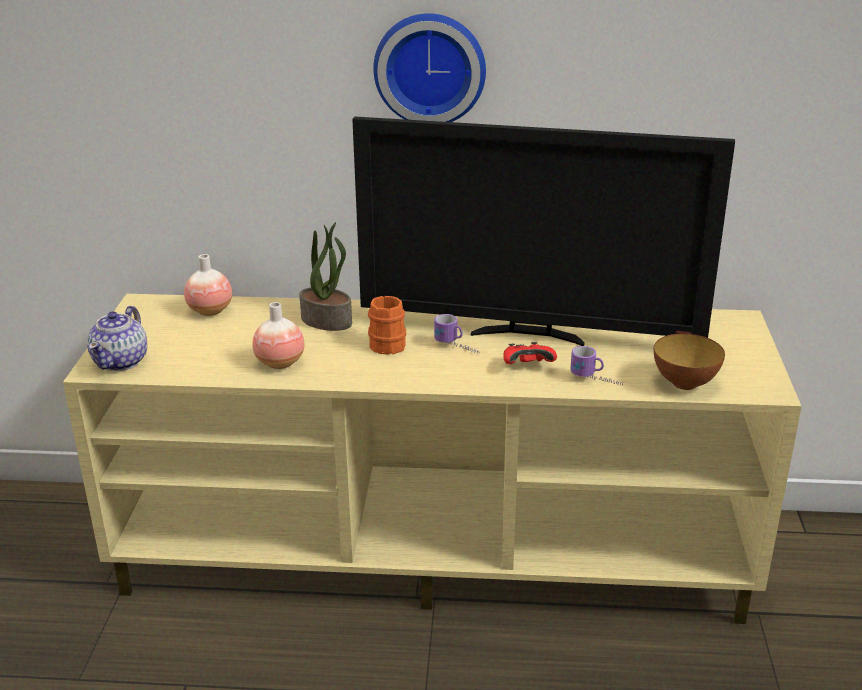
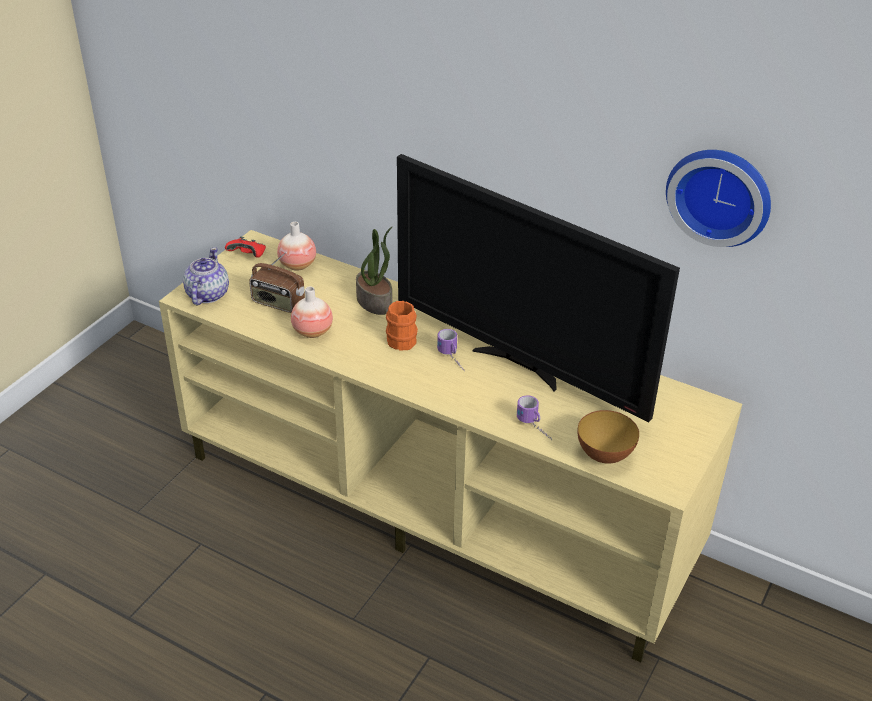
camera: 25 degrees right, 10 degrees up
(121, 361) = (207, 295): teapot -> teapot turned 150 degrees clockwise
(216, 348) = (278, 303): none -> radio
(430, 68) = (481, 122): wall clock -> wall clock (720, 194)
(527, 366) = (492, 396): red game controller -> red game controller (248, 256)

